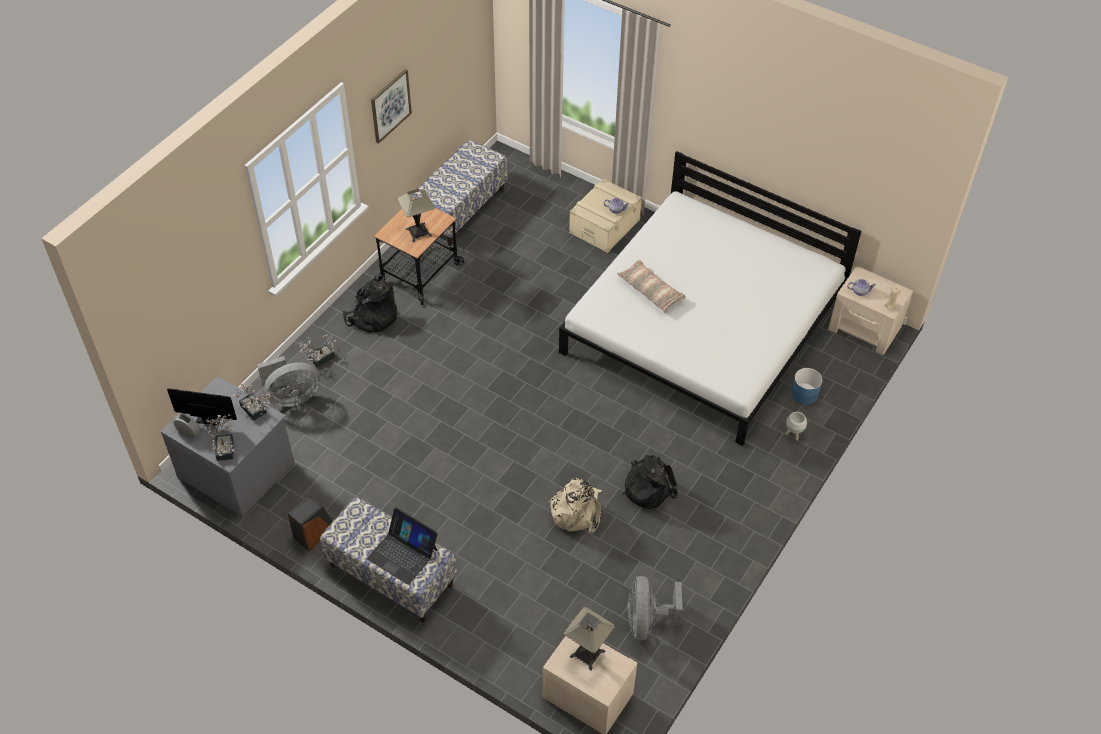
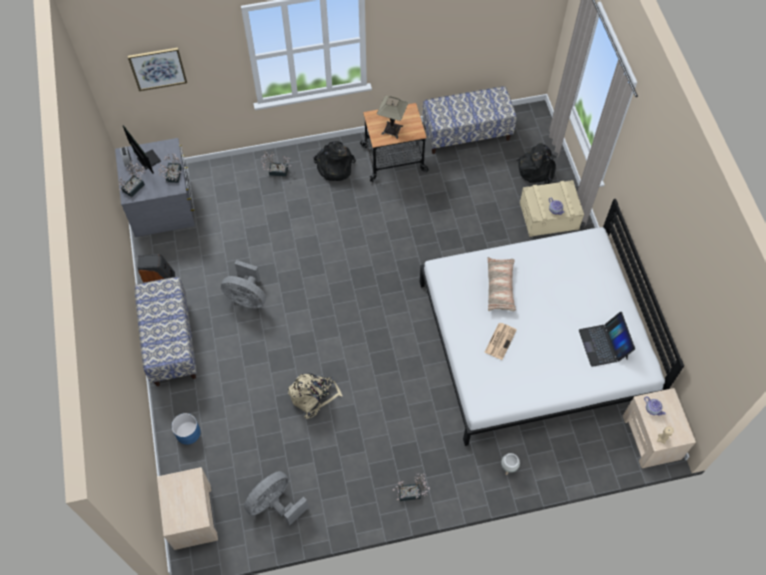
camera: 45 degrees right, 10 degrees up
(292, 397) = (236, 183): grey fan -> grey fan (247, 297)
(390, 105) = (418, 25): picture -> picture (158, 68)
(403, 553) = (164, 335): laptop -> laptop (603, 344)
(587, 654) = (189, 492): table lamp -> none
(647, 487) = (372, 419): black backpack -> black backpack (536, 169)
(697, 329) = (500, 340): none -> newspaper
(745, 515) = (412, 493): none -> potted plant
(804, 394) = (550, 447): blue planter -> blue planter (188, 433)

